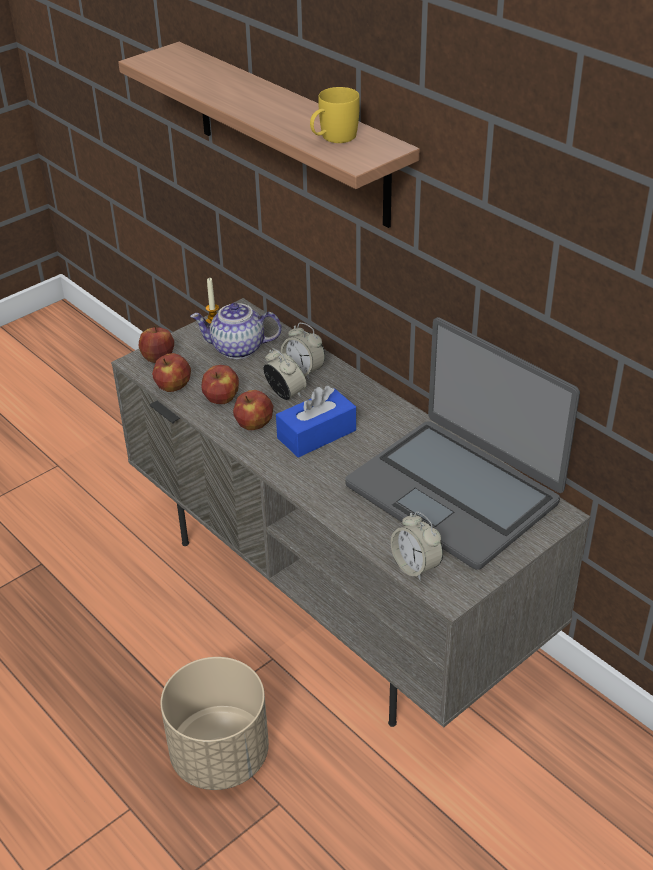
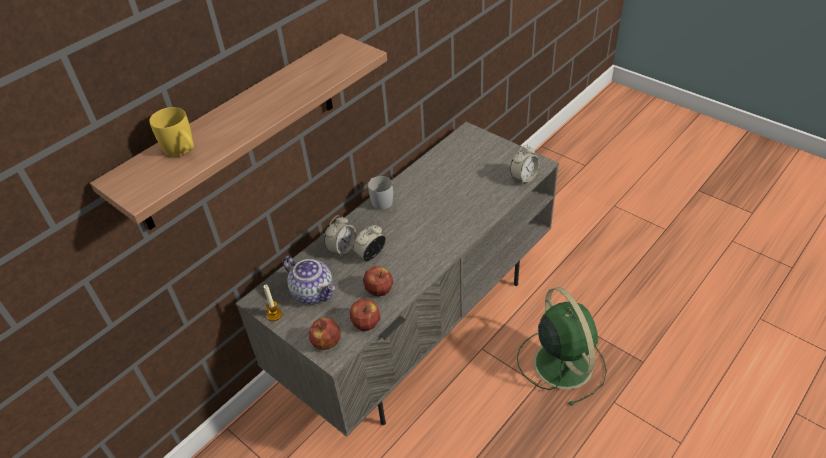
camera: 95 degrees left, 5 degrees up
(220, 755) = (561, 362): beige planter -> green fan
(237, 349) = (314, 292): teapot -> teapot turned 45 degrees counterclockwise
(254, 424) = (408, 266): apple -> none
(316, 434) = (414, 232): blue tissue box -> none
(333, 138) = (327, 66): yellow mug -> yellow mug (182, 150)
(392, 406) = (380, 200): none -> white mug
(454, 492) = (459, 168): laptop -> none

